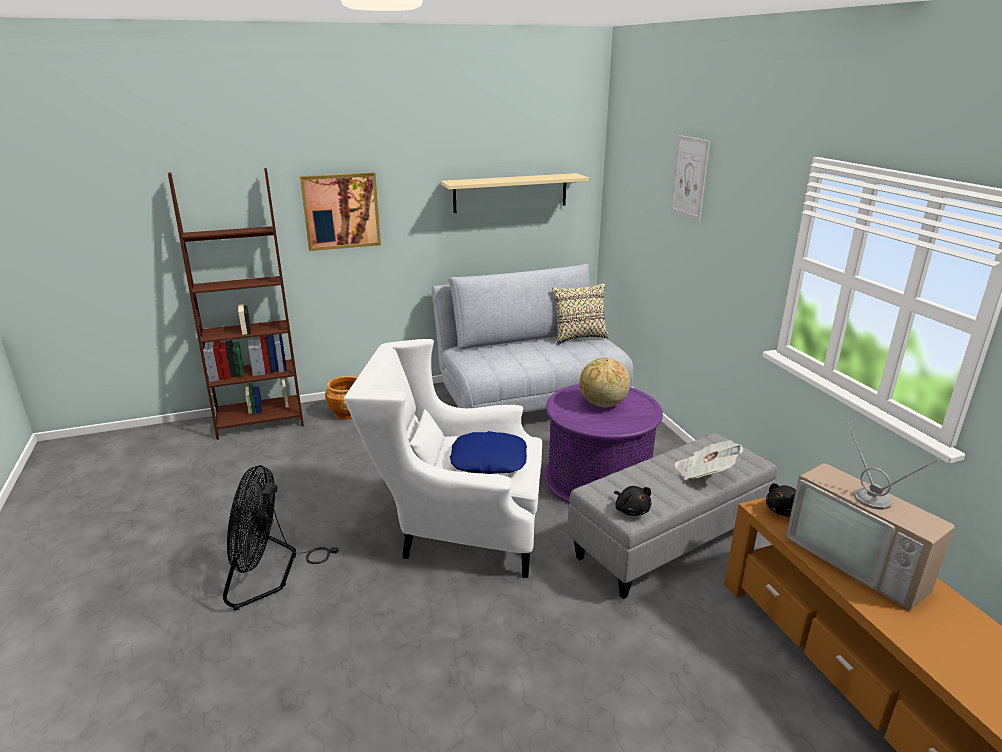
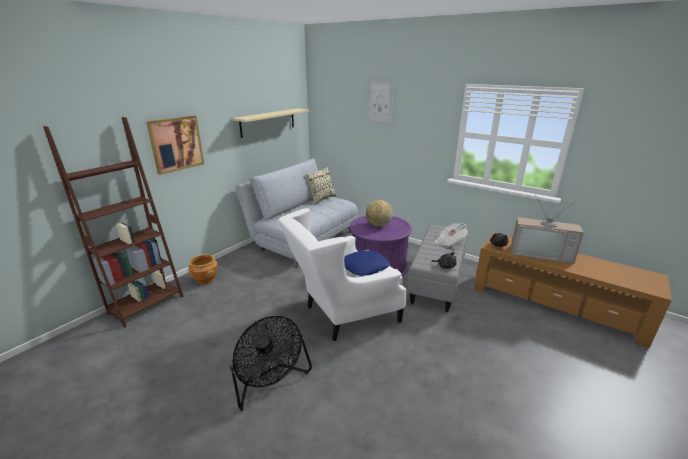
camera: 35 degrees left, 0 degrees up
(274, 568) = (266, 382): black fan -> black fan turned 90 degrees counterclockwise

